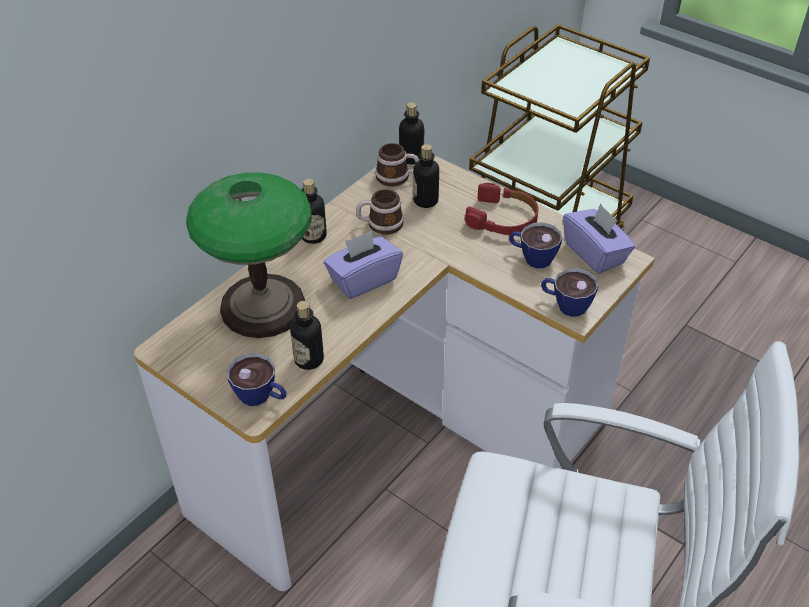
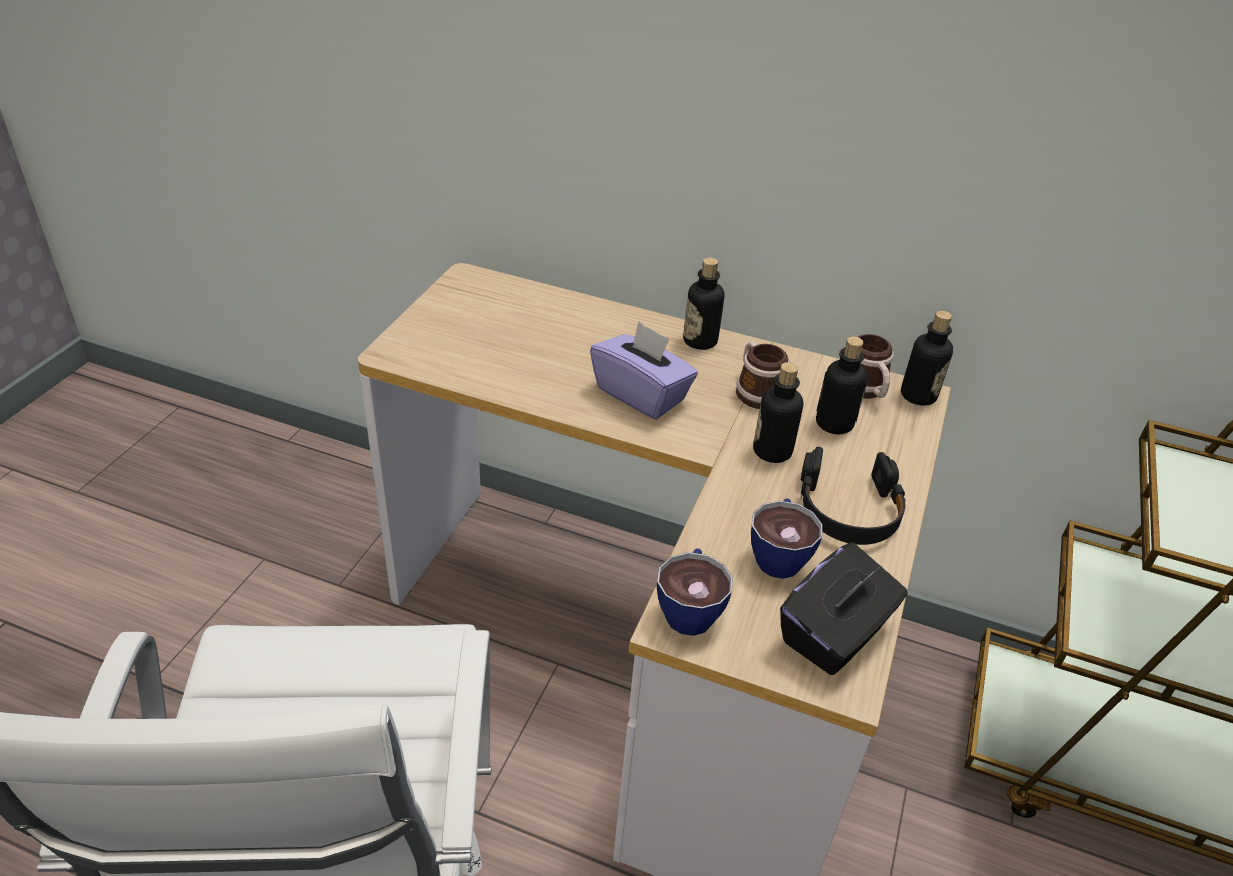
camera: 70 degrees right, 5 degrees down
(261, 397) = (415, 354): cup -> none
(263, 307) = (557, 328): table lamp -> none
(309, 359) = (484, 376): bottle -> bottle (772, 451)
(503, 219) = (849, 509): red headphones -> black headphones
(595, 253) = (835, 634): purple tissue box -> black tissue box

